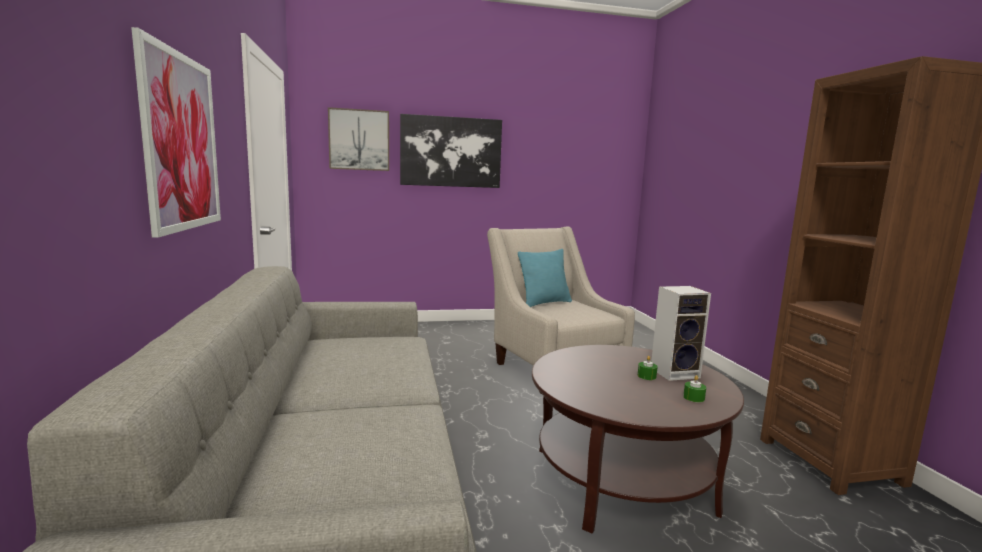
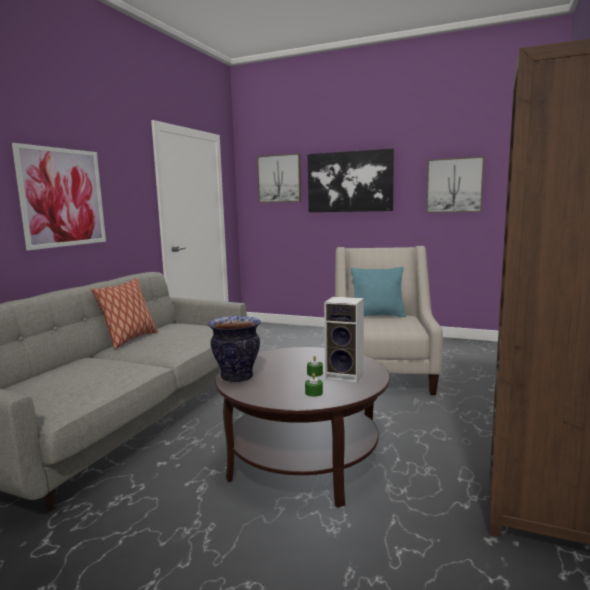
camera: 35 degrees right, 0 degrees up
(305, 374) = (130, 339): none -> pillow
(559, 165) = (454, 185): none -> picture
(588, 398) = (237, 377): none -> vase

